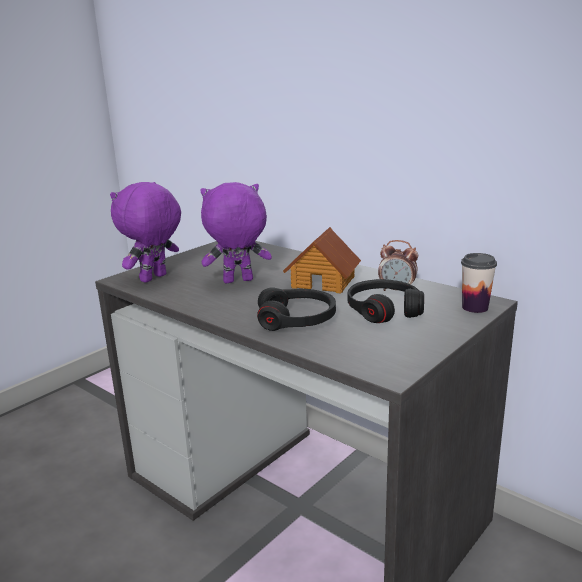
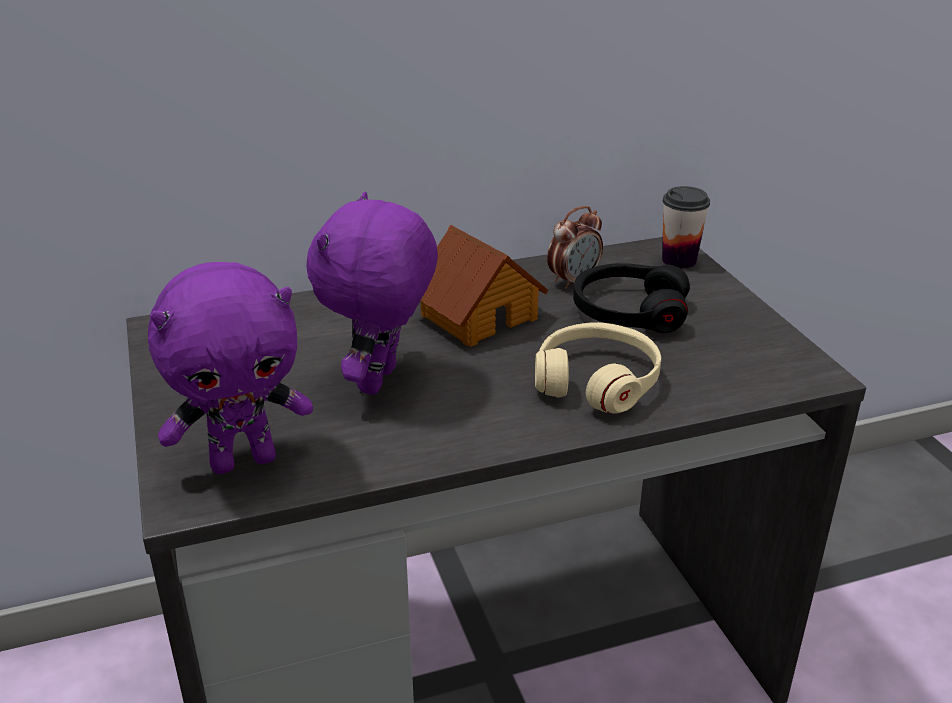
camera: 60 degrees left, 10 degrees up
(154, 278) = (244, 460): purple plush toy -> purple plush toy turned 90 degrees counterclockwise
(297, 320) = (597, 381): black headphones -> beige headphones

